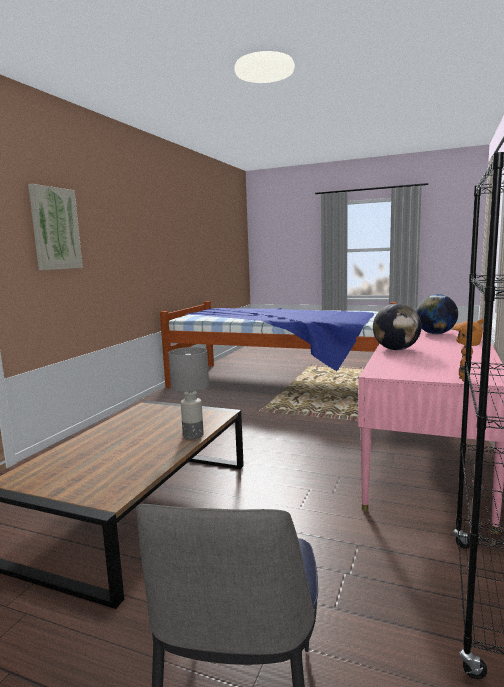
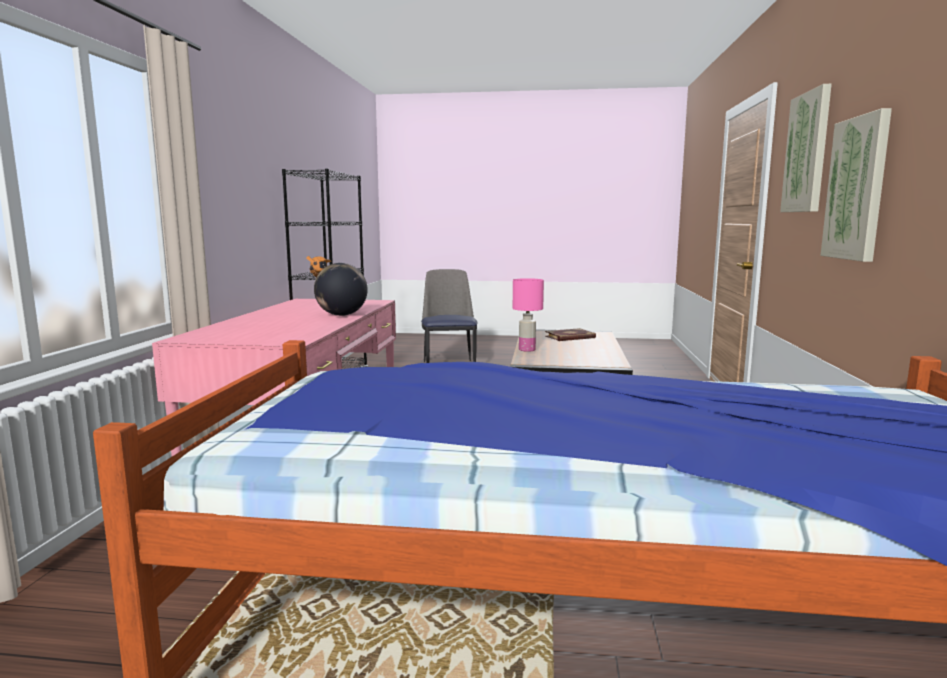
camera: 165 degrees right, 0 degrees up
(86, 467) = (570, 337): none -> book
(108, 255) = (857, 189): none -> picture
(192, 435) = (527, 350): grey table lamp -> pink table lamp
(435, 333) = (250, 335): globe -> none

